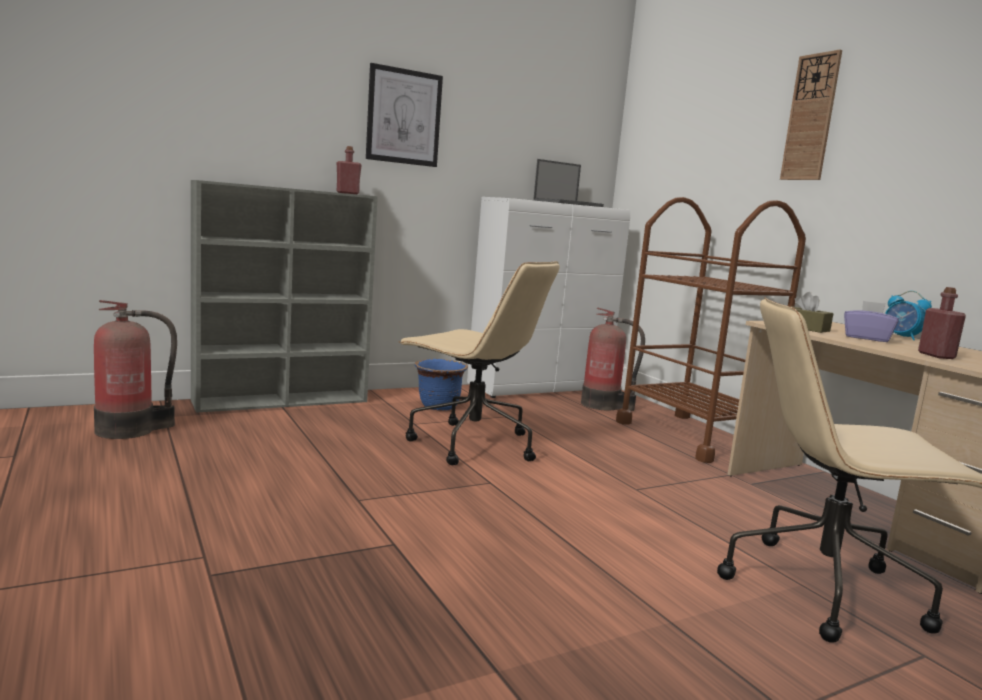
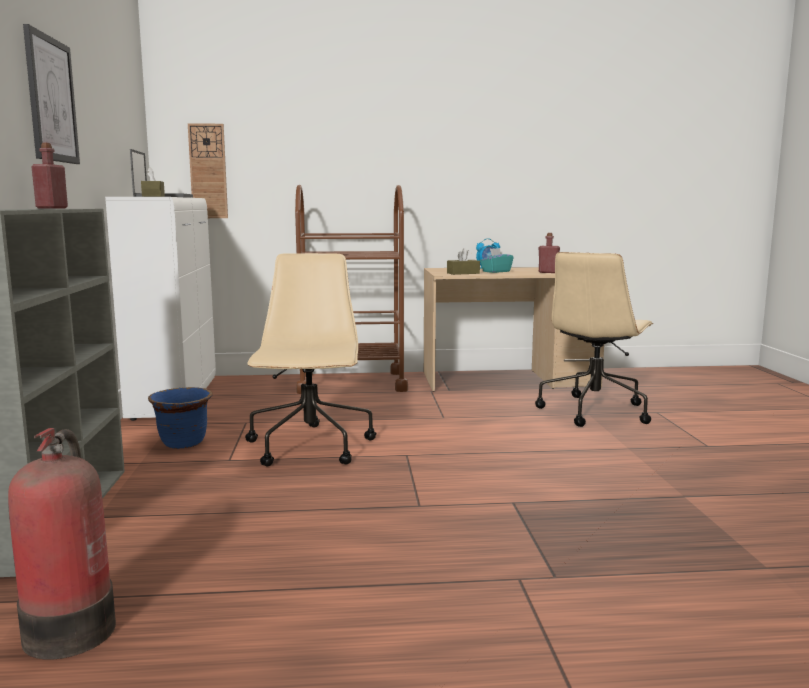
camera: 65 degrees left, 0 degrees up
(471, 444) = (310, 447): beige office chair -> beige office chair turned 60 degrees counterclockwise
(525, 199) = (153, 196): none -> brown tissue box
(603, 405) = (251, 389): fire extinguisher -> none
(811, 117) = (378, 120): wall clock -> wall clock (208, 171)
(867, 338) = (496, 271): purple tissue box -> turquoise tissue box

